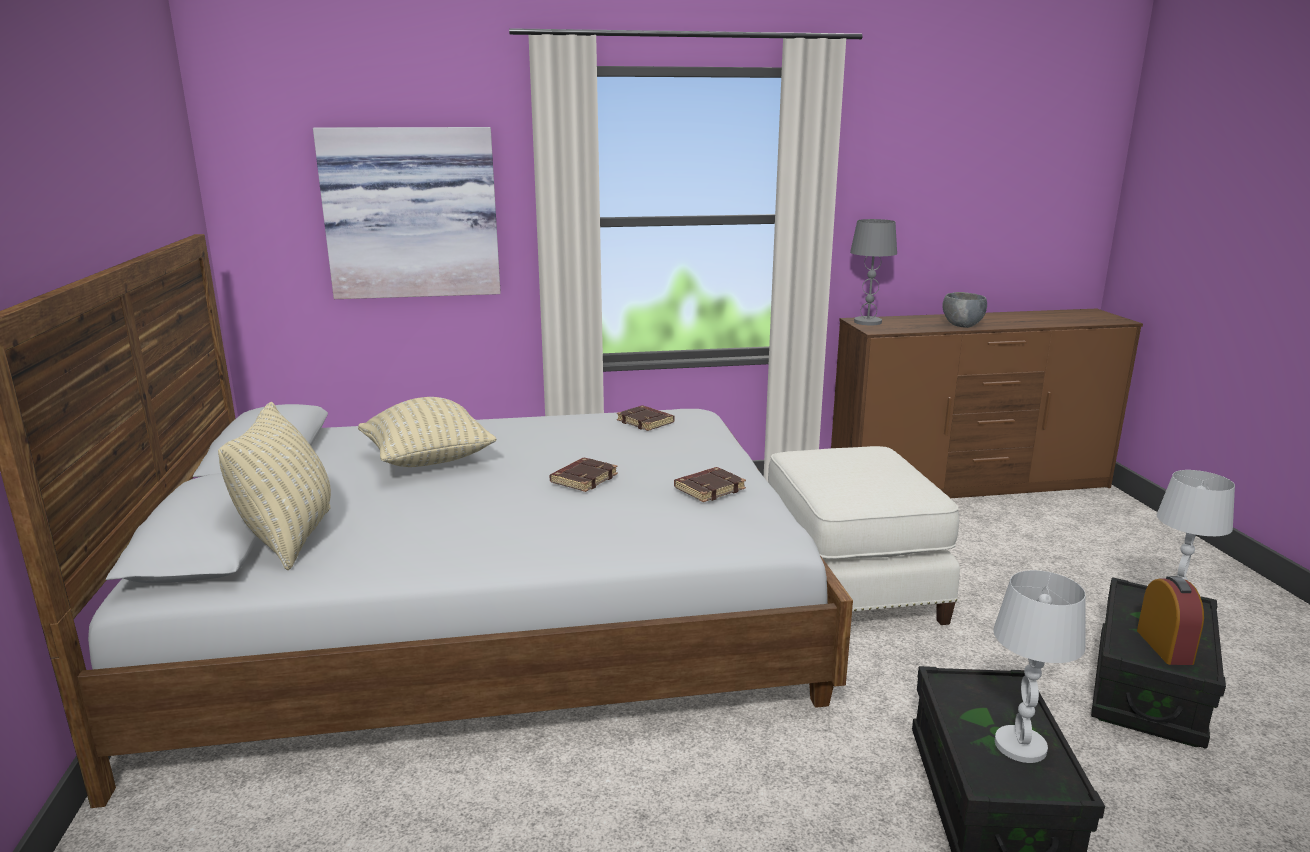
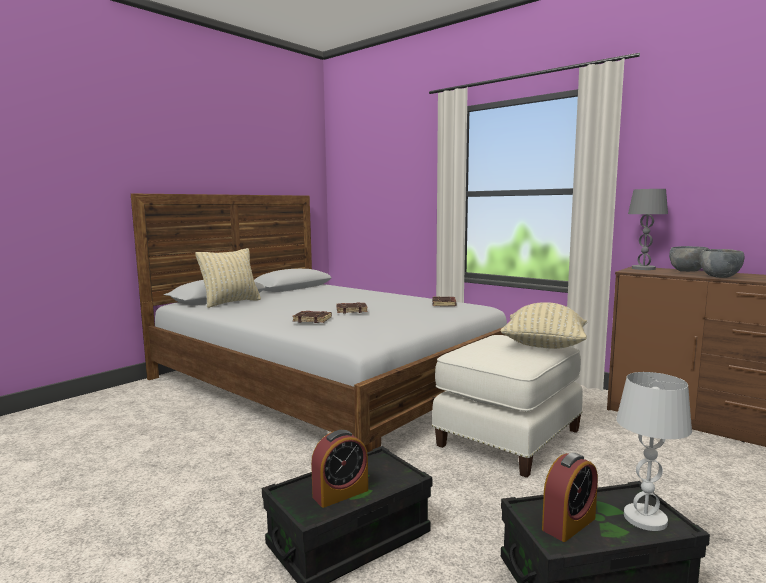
camera: 50 degrees right, 10 degrees down
(412, 213) = (393, 189): picture -> none
(428, 462) = (325, 297): beige pillow -> beige pillow (544, 347)
(709, 489) = (385, 324): brown book -> brown book (313, 320)
(914, 320) = (688, 271): none -> grey bowl
(1019, 745) = (340, 493): white table lamp -> alarm clock

